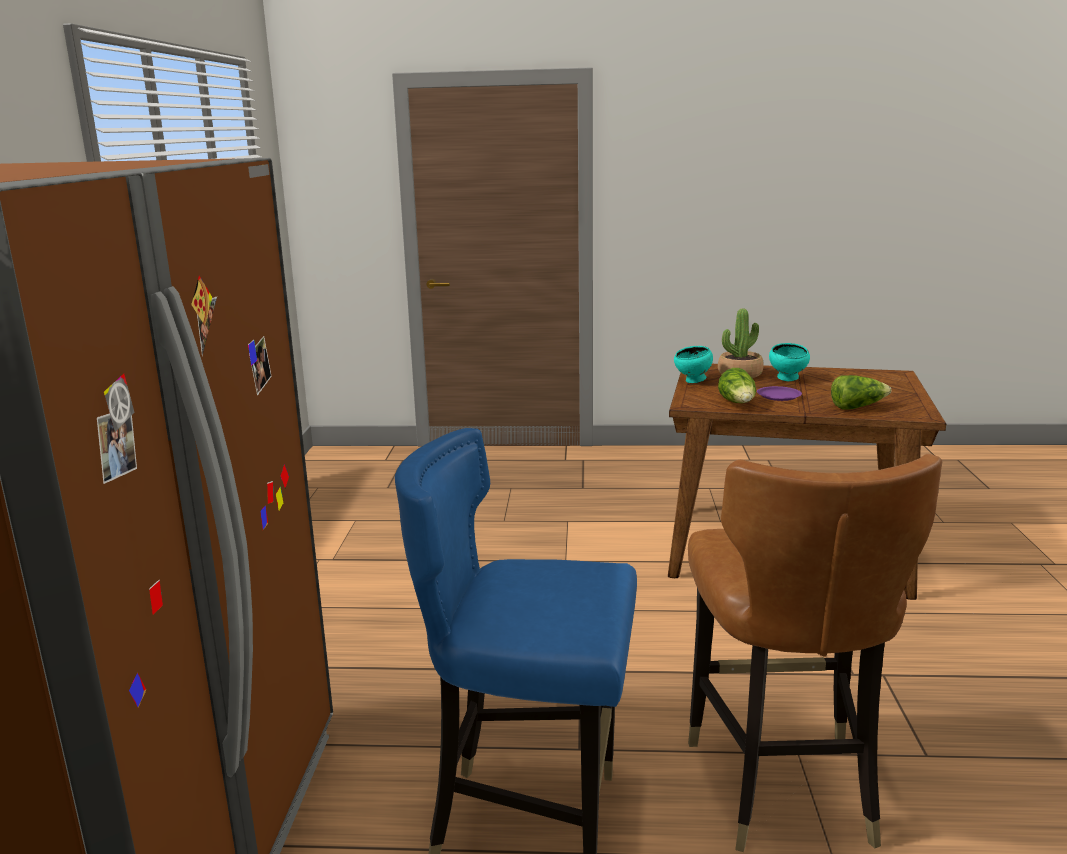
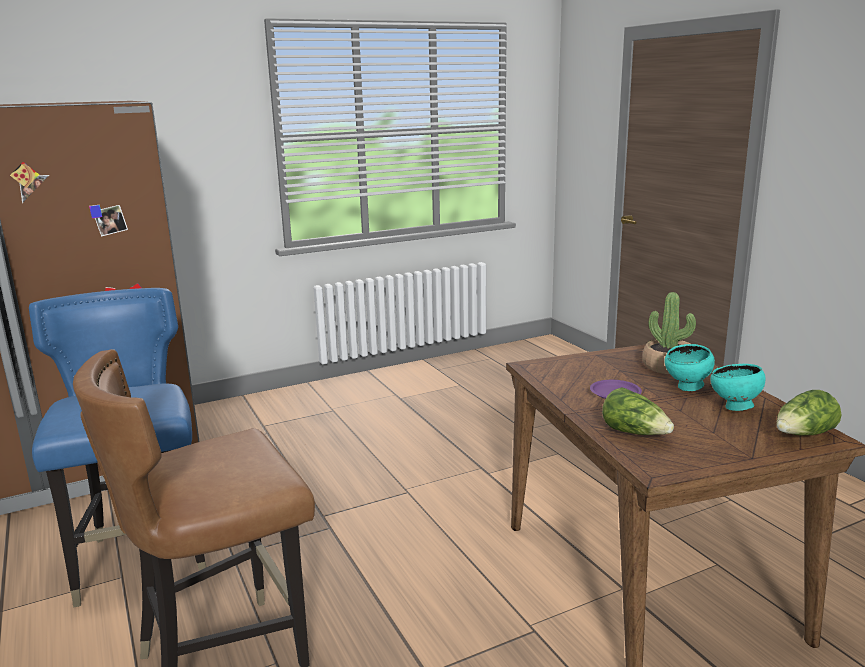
camera: 60 degrees right, 0 degrees up
(693, 382) = (606, 355): turquoise bowl -> turquoise bowl (734, 408)
(738, 403) = (562, 382): lettuce -> lettuce (803, 435)

